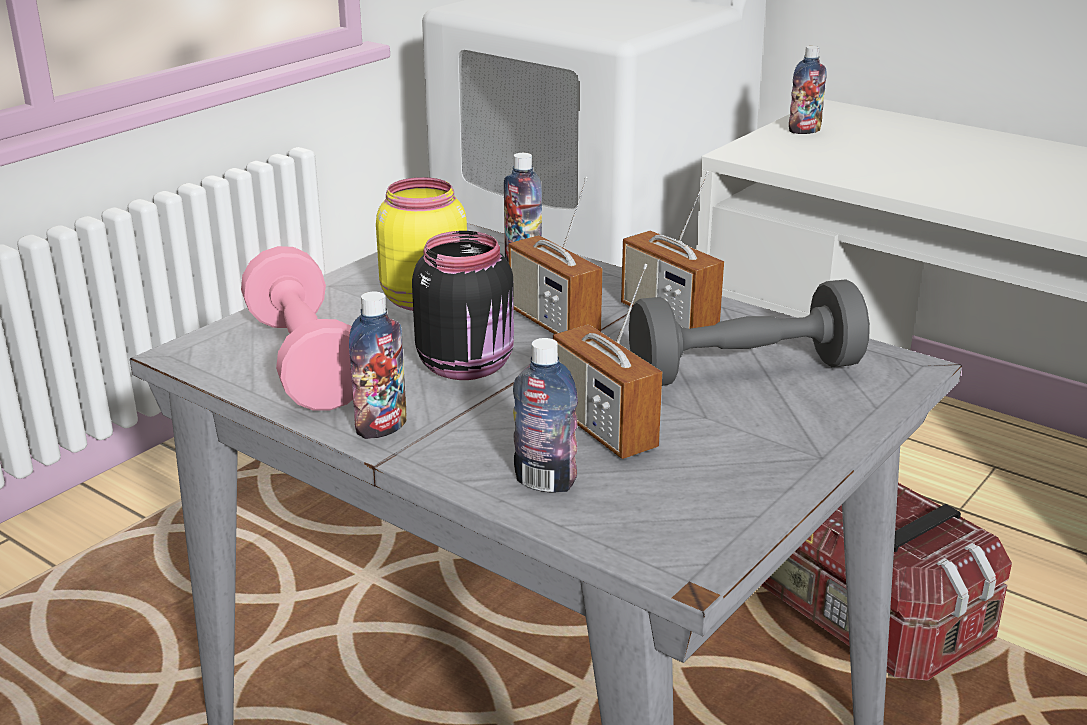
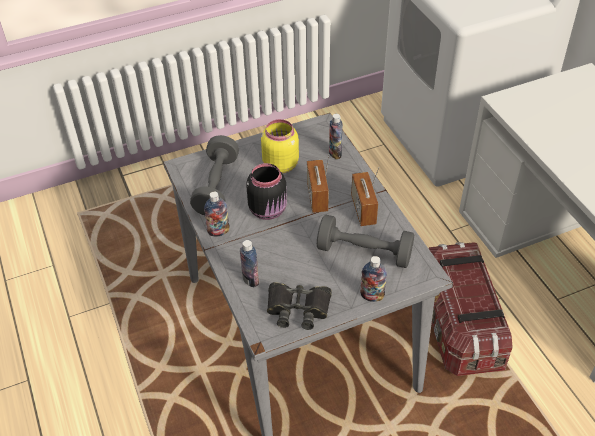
camera: 30 degrees right, 20 degrees up
(306, 362) = (216, 186): pink dumbbell -> grey dumbbell
(603, 429) = (289, 262): radio -> none
(710, 494) = (298, 308): none -> black binoculars
(804, 131) = (552, 91): bottle -> bottle (372, 296)

